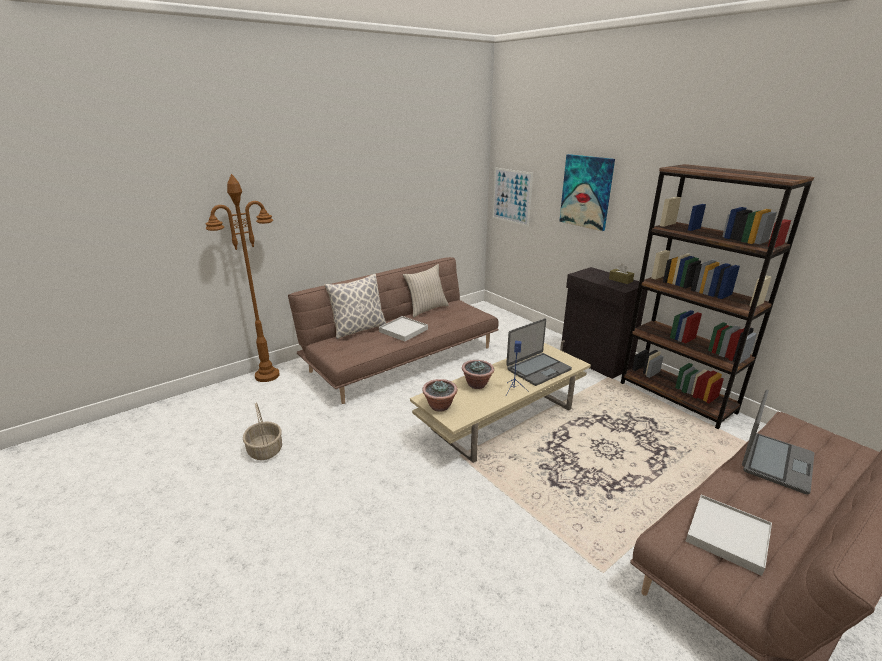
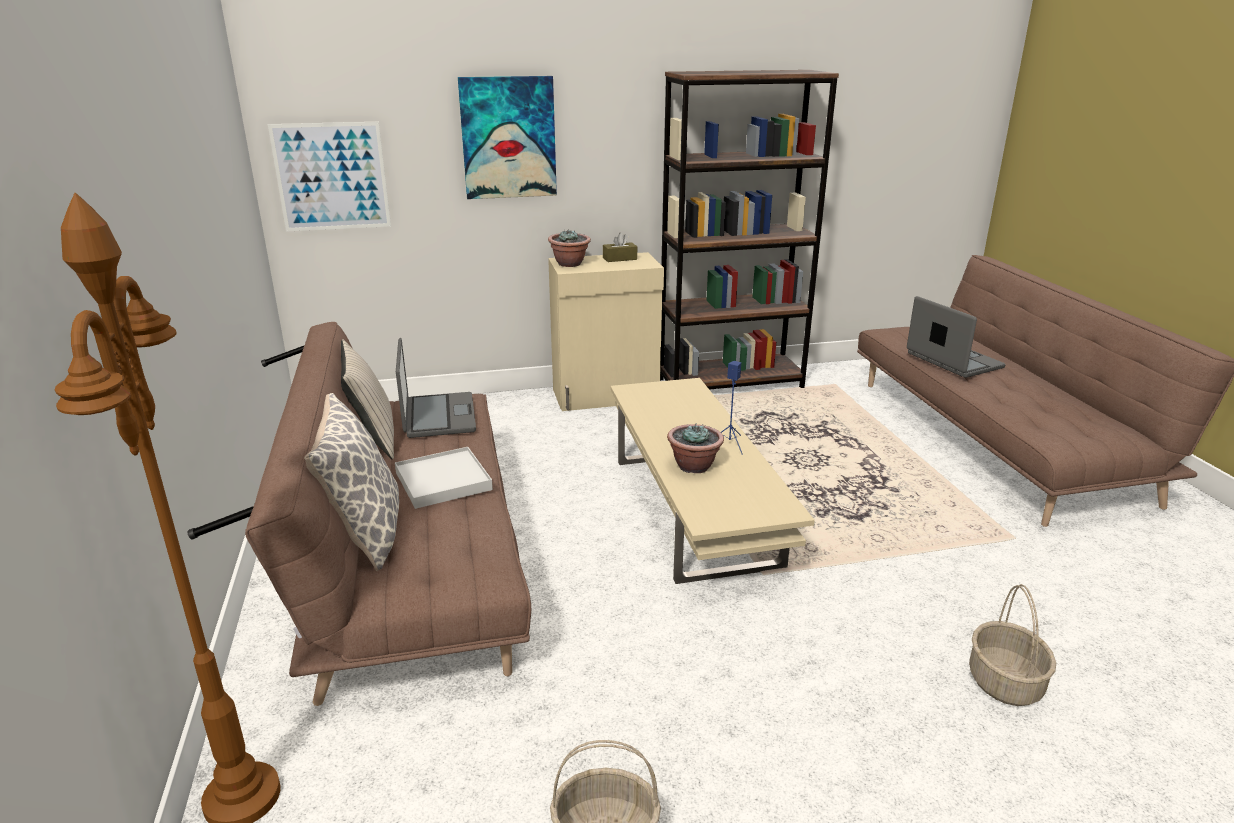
camera: 65 degrees left, 0 degrees up
(419, 572) = (1005, 683): none -> basket
(440, 406) = (739, 513): potted plant -> potted plant (570, 264)
(538, 369) = (685, 412): laptop -> laptop (438, 416)
(594, 361) = (606, 396): black cabinet -> beige cabinet
(728, 535) = (1059, 418): white tray -> none

